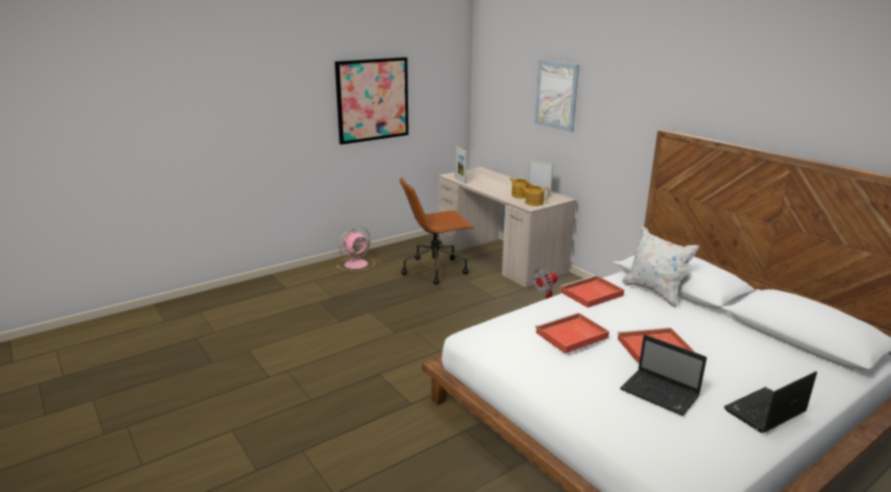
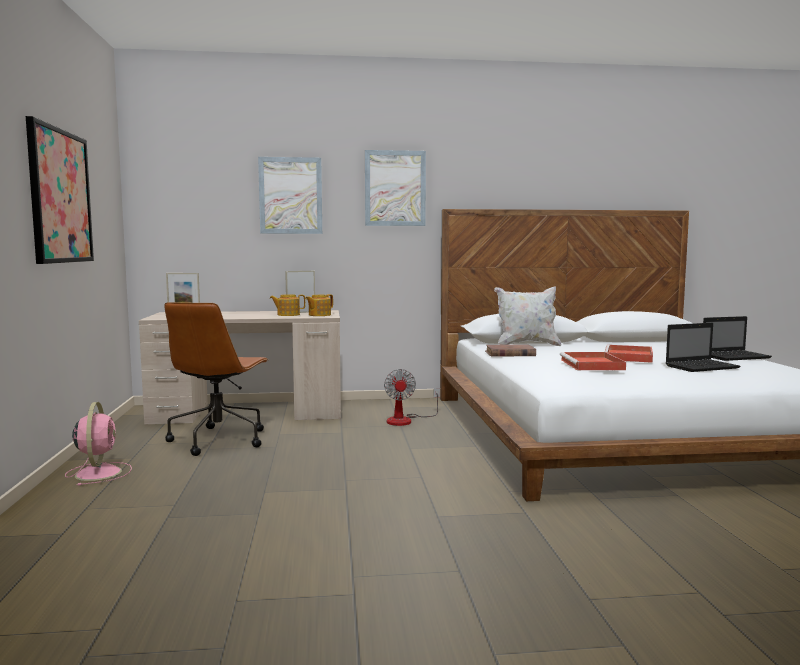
camera: 60 degrees left, 15 degrees down
(591, 294) = (509, 354): red tray -> brown book
(630, 100) = (395, 188): none -> picture
(764, 412) = (736, 357): laptop -> laptop turned 105 degrees counterclockwise

